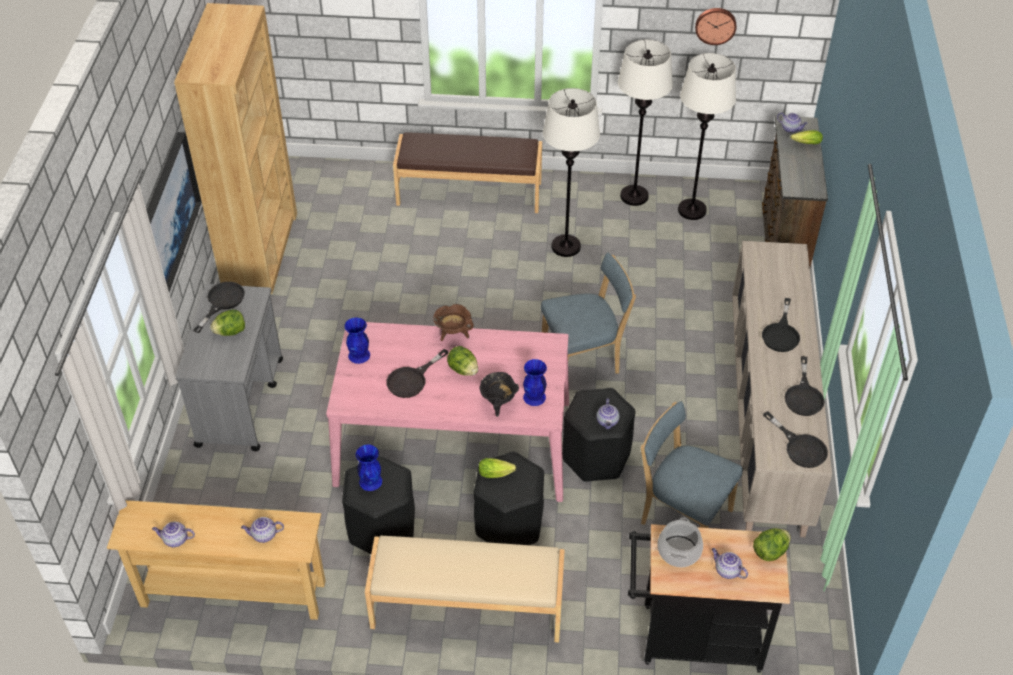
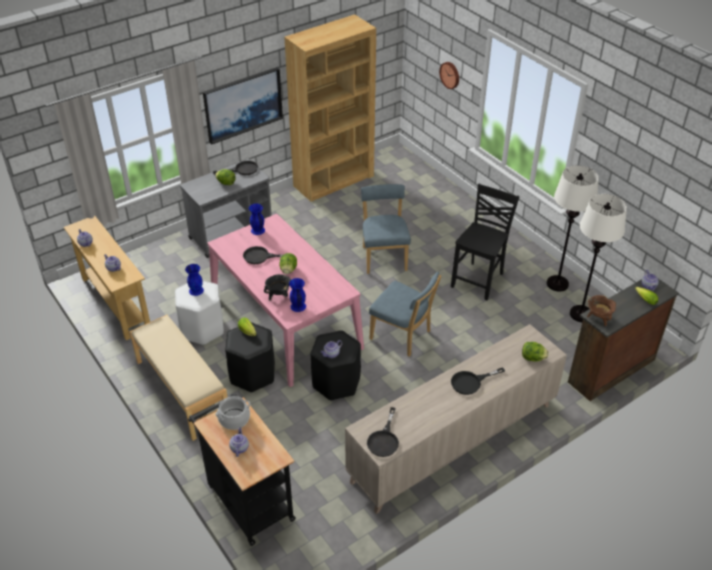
camera: 50 degrees right, 5 degrees down
(381, 529) = (202, 329): black stool -> white stool
(453, 334) = (309, 252): brown cooking pot -> brown cooking pot (598, 318)
(469, 193) = (469, 222): brown bench -> none
(566, 246) = (479, 280): white floor lamp -> black chair
(682, 515) = (333, 444): blue chair -> blue chair (384, 257)
(715, 25) = (642, 183): wall clock -> wall clock (450, 75)
(770, 551) = (272, 460): lettuce -> lettuce (532, 358)
(803, 395) = (429, 419): black frying pan -> none

